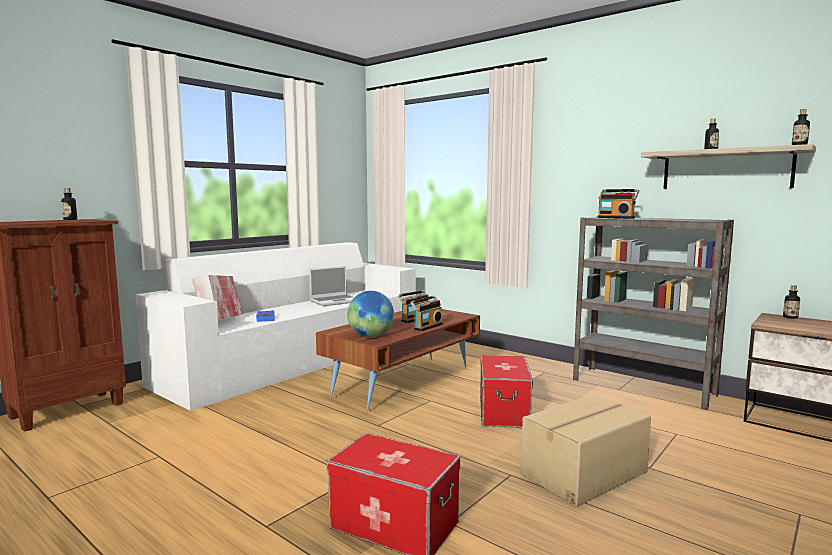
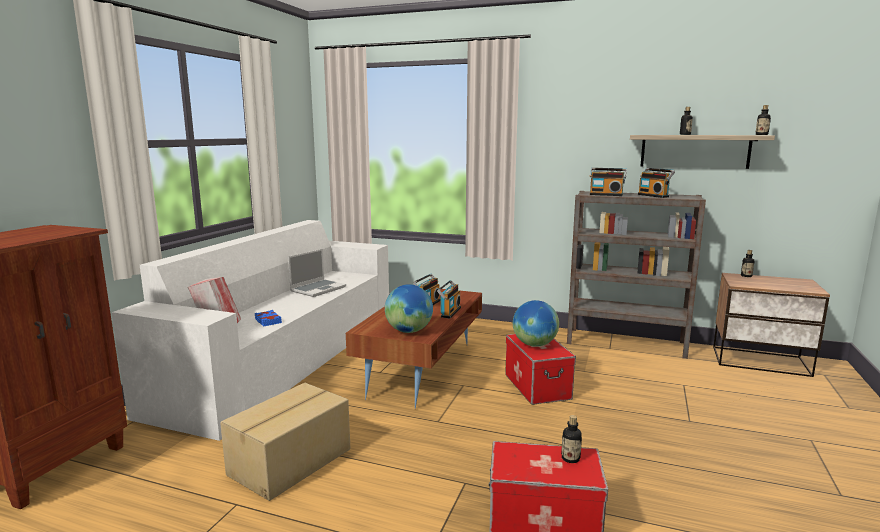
camera: 20 degrees left, 5 degrees up
(70, 219) = (28, 229): bottle -> bottle (570, 458)
(499, 365) = (534, 344): none -> globe
(585, 474) = (649, 436): cardboard box -> cardboard box (292, 462)
(670, 219) = (654, 196): none -> radio

